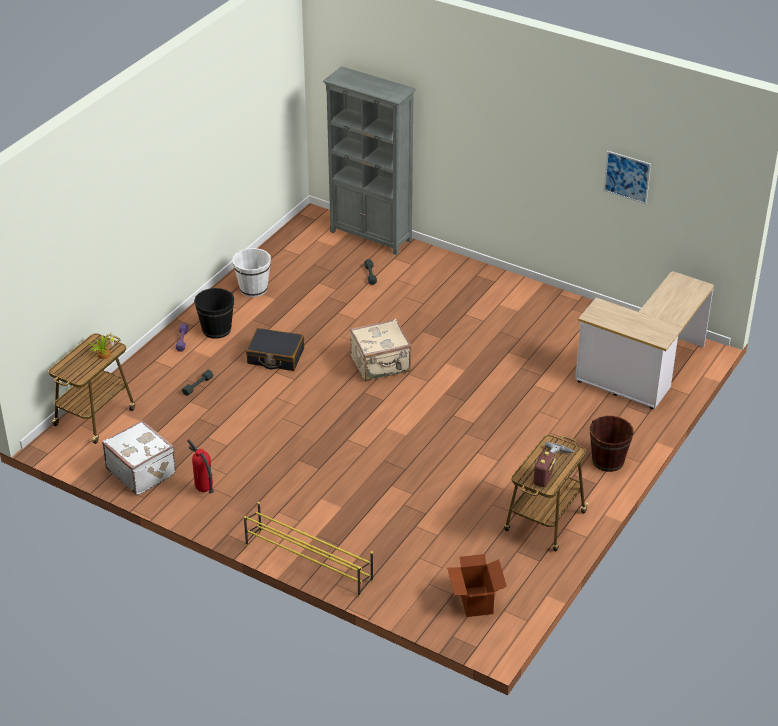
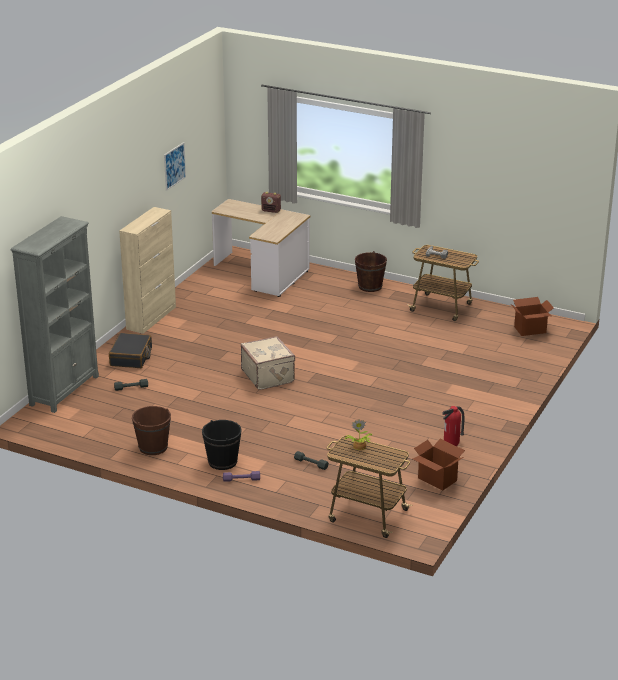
camera: 95 degrees left, 10 degrees down
(142, 471) = (437, 480): white suitcase -> cardboard box
(253, 288) = (153, 447): white bucket -> brown bucket
(275, 356) = (262, 427): black suitcase -> black suitcase (131, 357)
(308, 562) = (517, 393): yellow shoe rack -> none
(524, 286) = (151, 318): none -> beige cabinet
(543, 479) = (461, 258): radio -> radio (271, 211)

